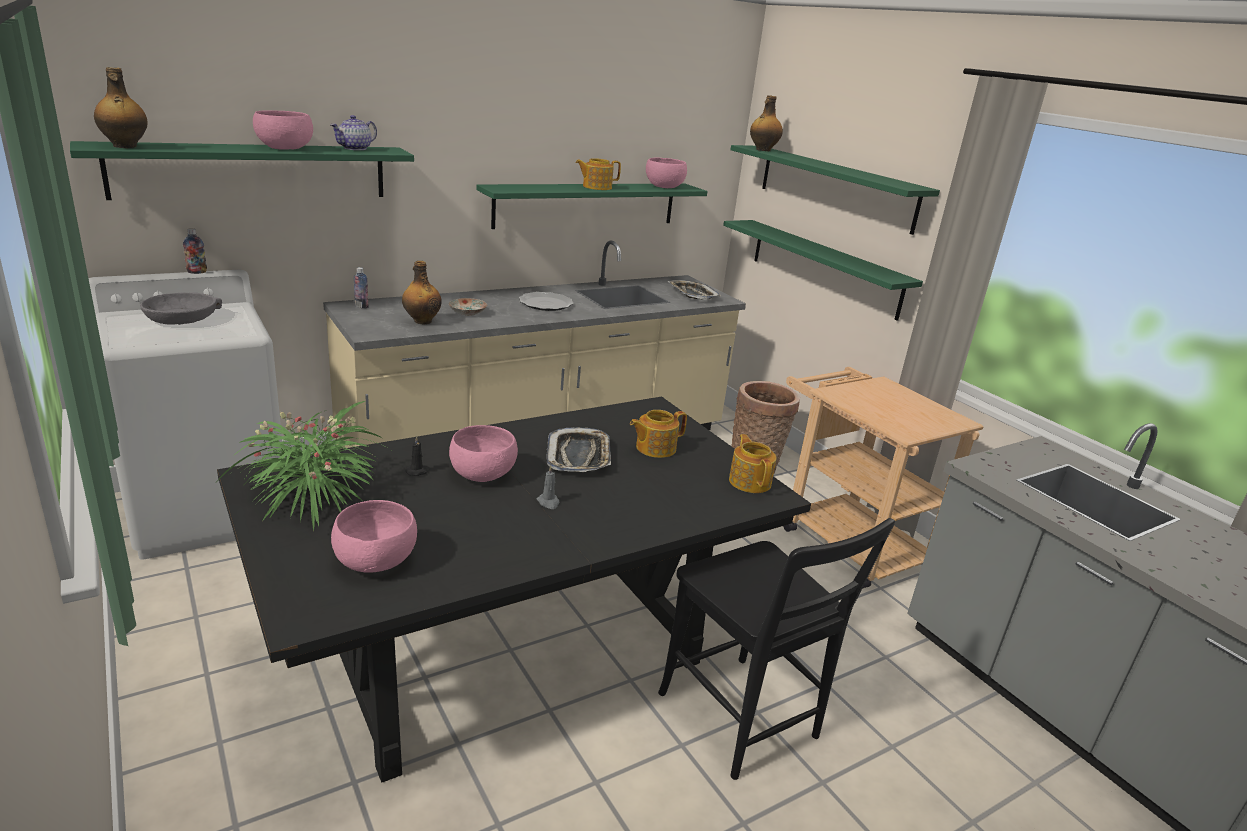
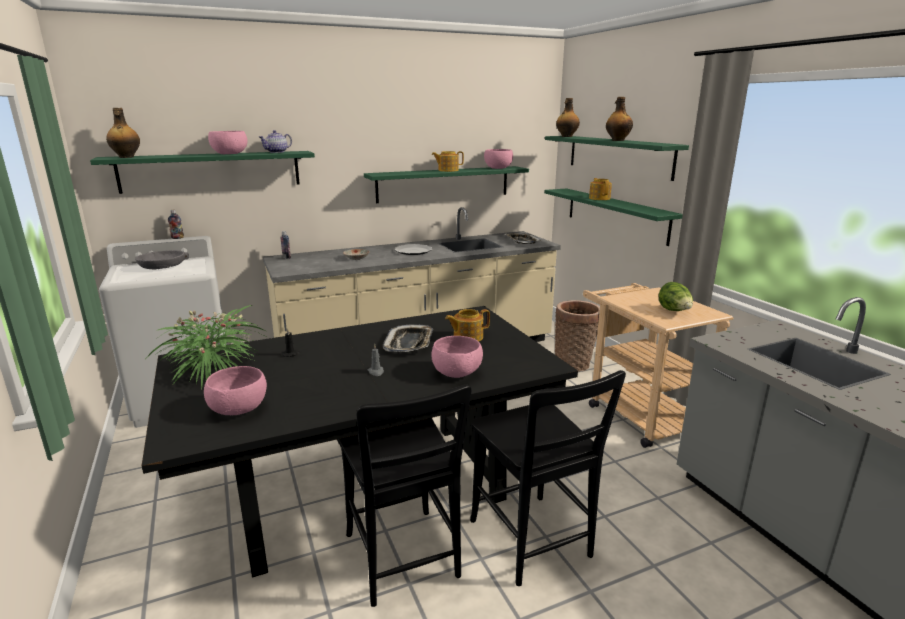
camera: 10 degrees right, 5 degrees down
(422, 321) = (323, 264): bottle -> bottle (617, 140)
(482, 474) = (335, 355): pink bowl -> pink bowl (456, 372)
(582, 750) = (404, 560): none -> black chair
(750, 481) = (533, 357): teapot -> teapot (599, 198)
(912, 416) = (674, 311): none -> lettuce

